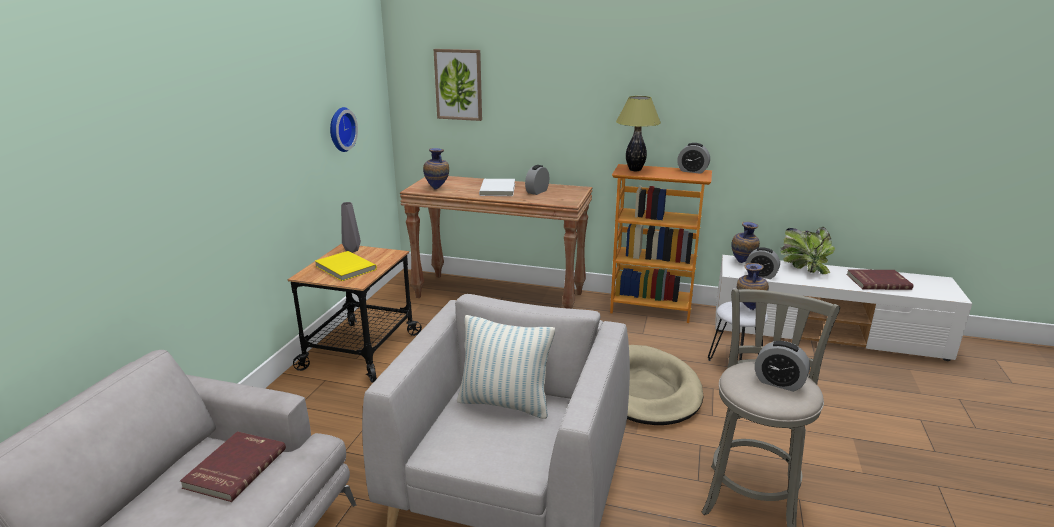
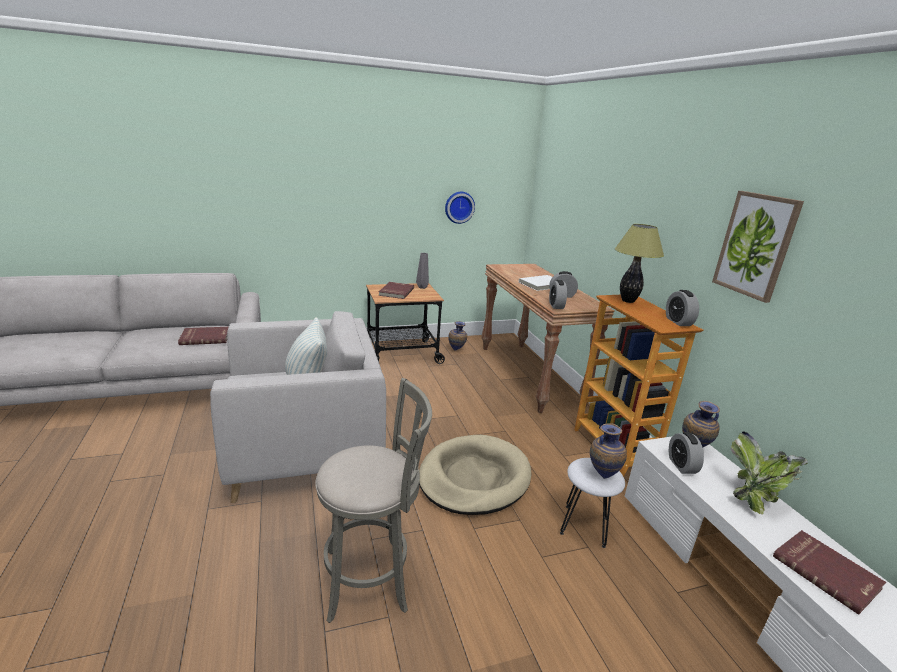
camera: 55 degrees right, 0 degrees up
(344, 268) = (395, 292): yellow book -> red book
(437, 189) = (510, 270): vase -> vase (456, 350)
(458, 84) = (562, 194): picture -> picture (755, 245)
(779, 383) = (366, 473): alarm clock -> alarm clock (556, 305)

